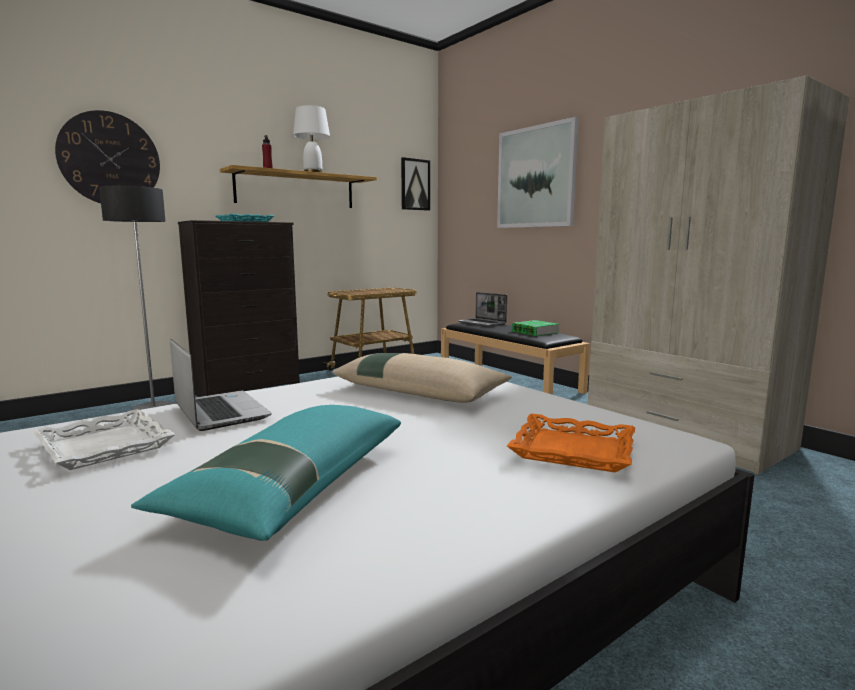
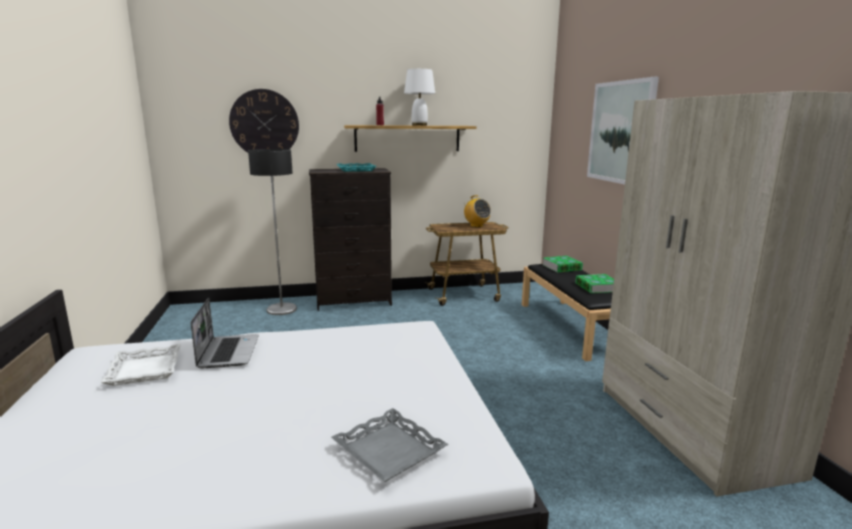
camera: 25 degrees right, 5 degrees up
(291, 484) = (190, 430): turquoise pillow -> none
(380, 290) = (476, 226): none -> radio
(415, 184) = (525, 126): picture -> none
(420, 391) = (372, 358): beige pillow -> none
(482, 323) = (562, 267): laptop -> book
(572, 450) = (388, 451): orange tray -> grey tray

